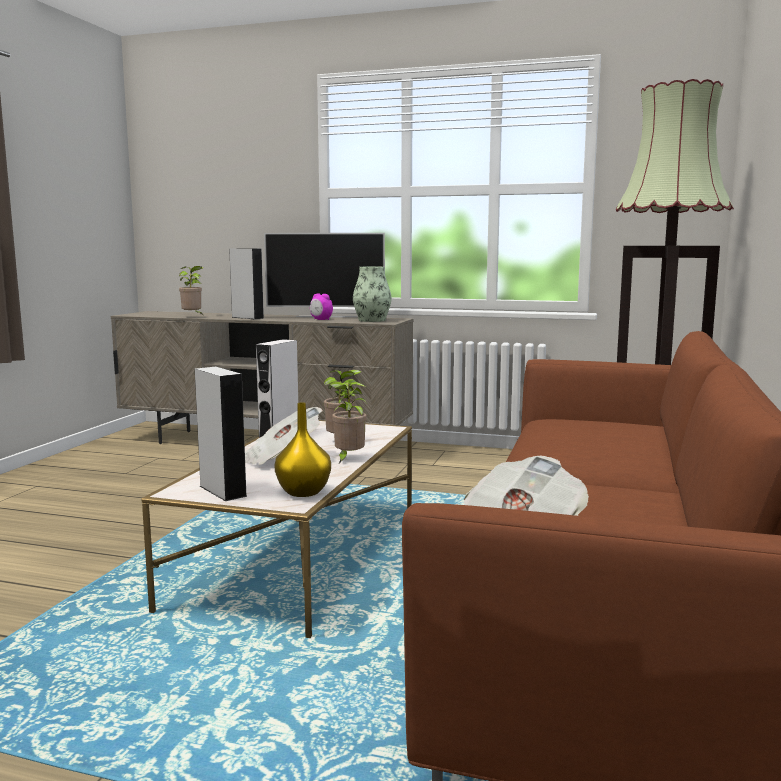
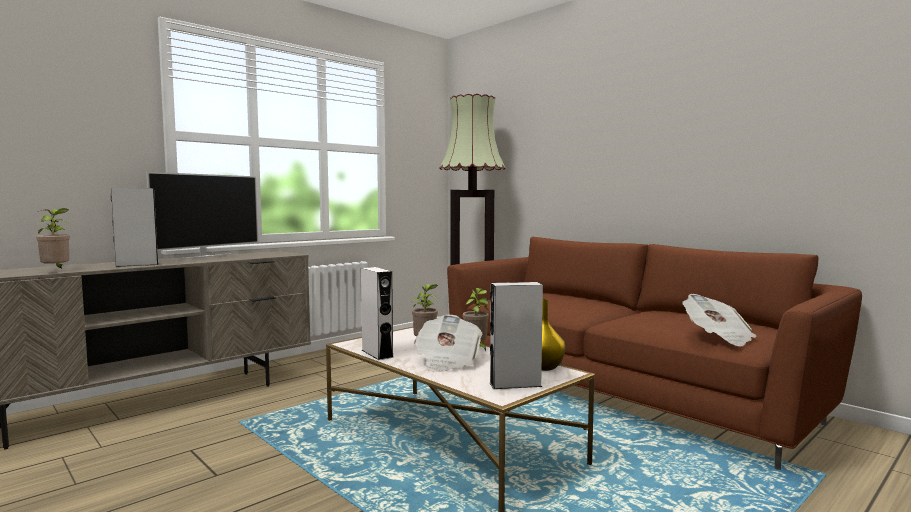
camera: 60 degrees left, 5 degrees down
(321, 320) = (226, 258): alarm clock -> none
(372, 320) = (269, 254): vase -> none

